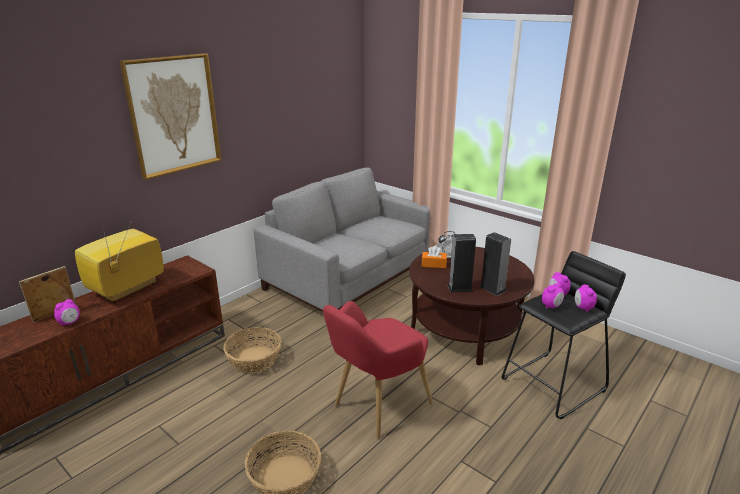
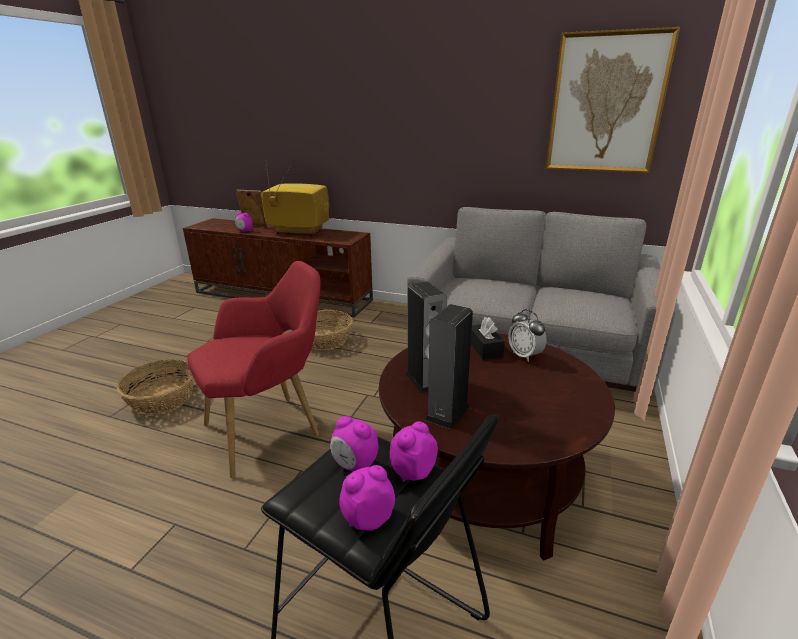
camera: 70 degrees right, 0 degrees up
(174, 115) = (377, 85): picture -> picture (606, 104)
(376, 406) = (270, 429): red armchair -> red armchair turned 120 degrees clockwise
(434, 264) = (485, 348): orange tissue box -> black tissue box

